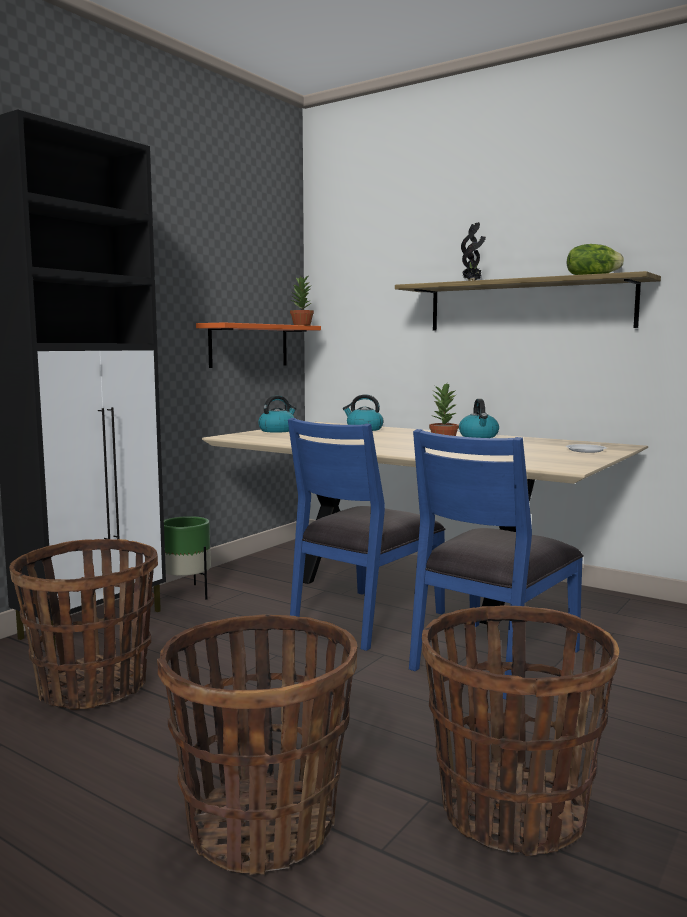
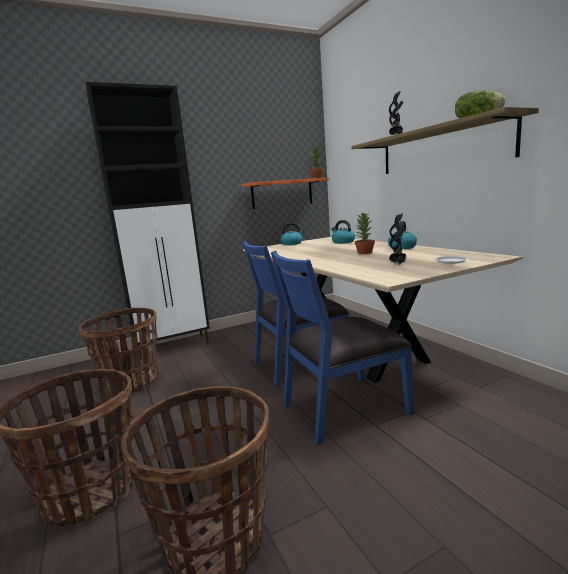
camera: 30 degrees right, 5 degrees up
(187, 593) = (232, 334): green planter -> none
(529, 454) = (398, 264): none -> potted plant

